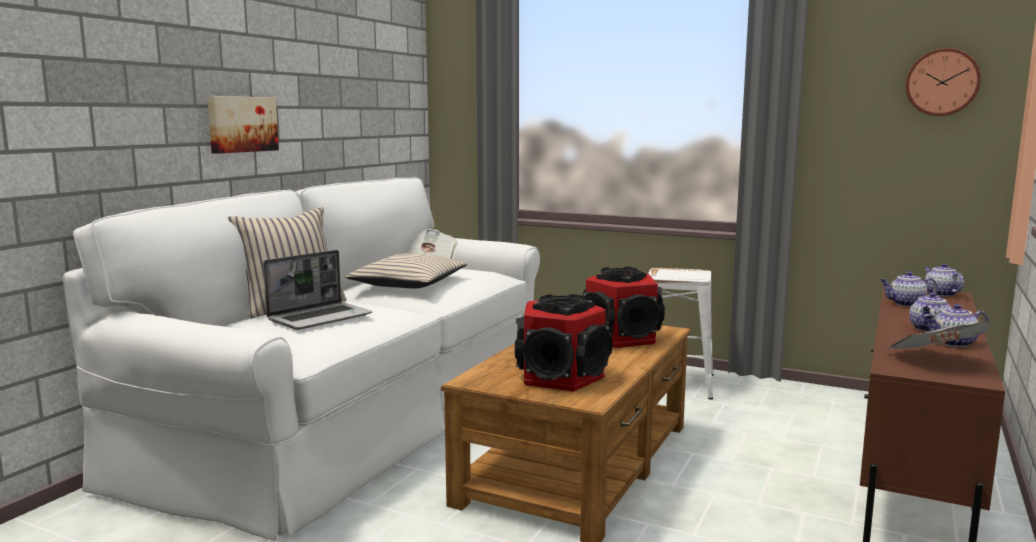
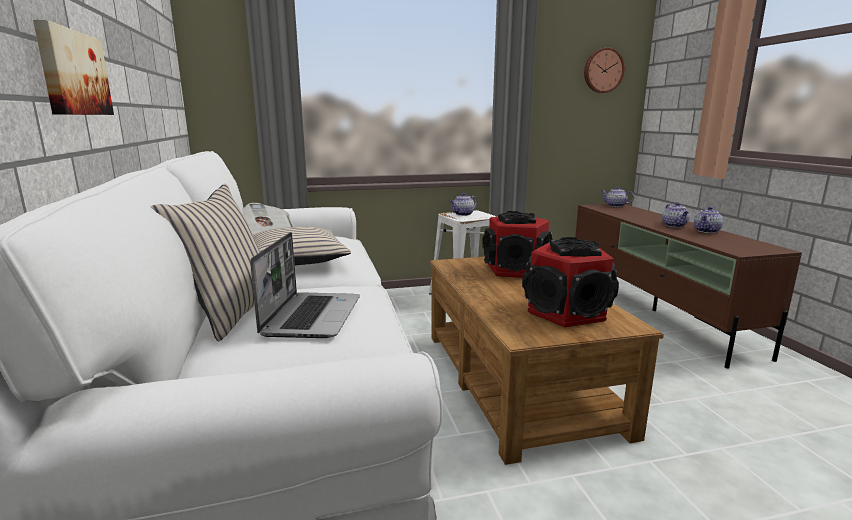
camera: 40 degrees left, 5 degrees up
(906, 304) = (621, 213): teapot -> teapot (462, 214)
(935, 361) = (733, 242): newspaper -> none

